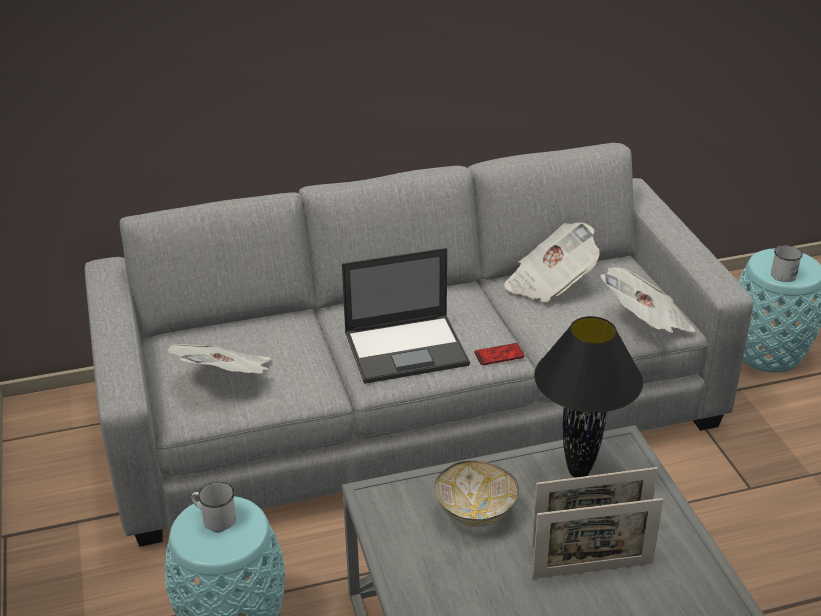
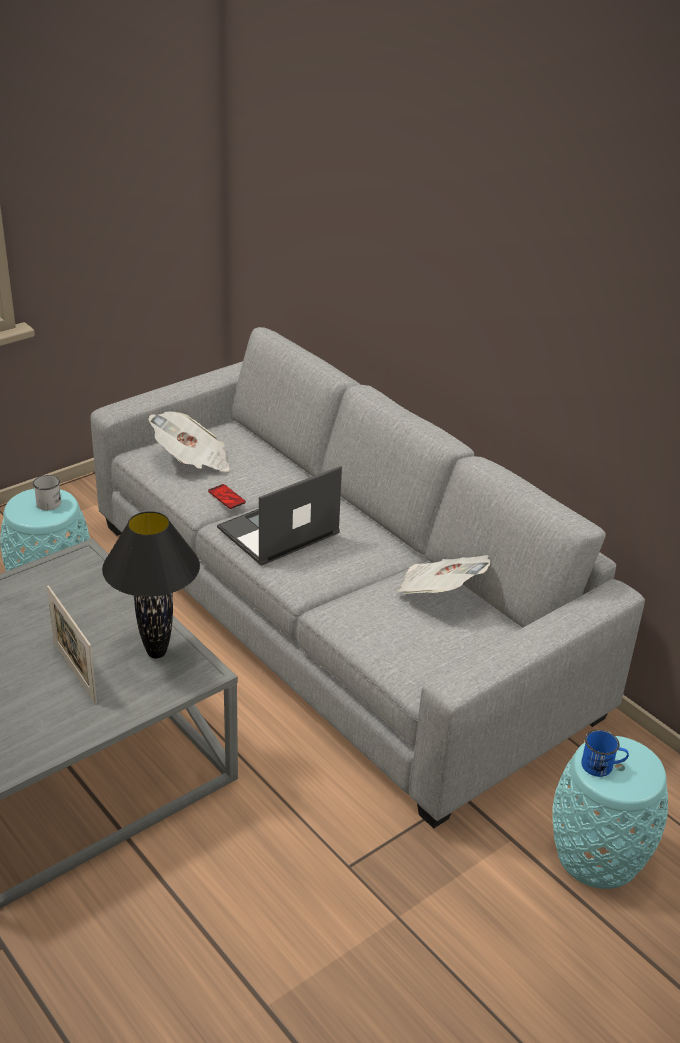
camera: 65 degrees right, 0 degrees up
(407, 348) = (277, 531): laptop -> laptop turned 90 degrees clockwise
(476, 513) = (83, 608): bowl -> none
(499, 355) = (297, 581): phone -> phone (226, 497)
(593, 570) = (38, 679): picture frame -> none
(645, 322) = (408, 662): newspaper -> none
(784, 273) = (602, 766): white mug -> blue mug

